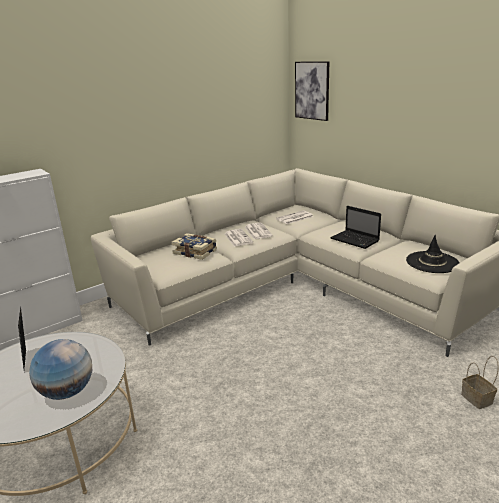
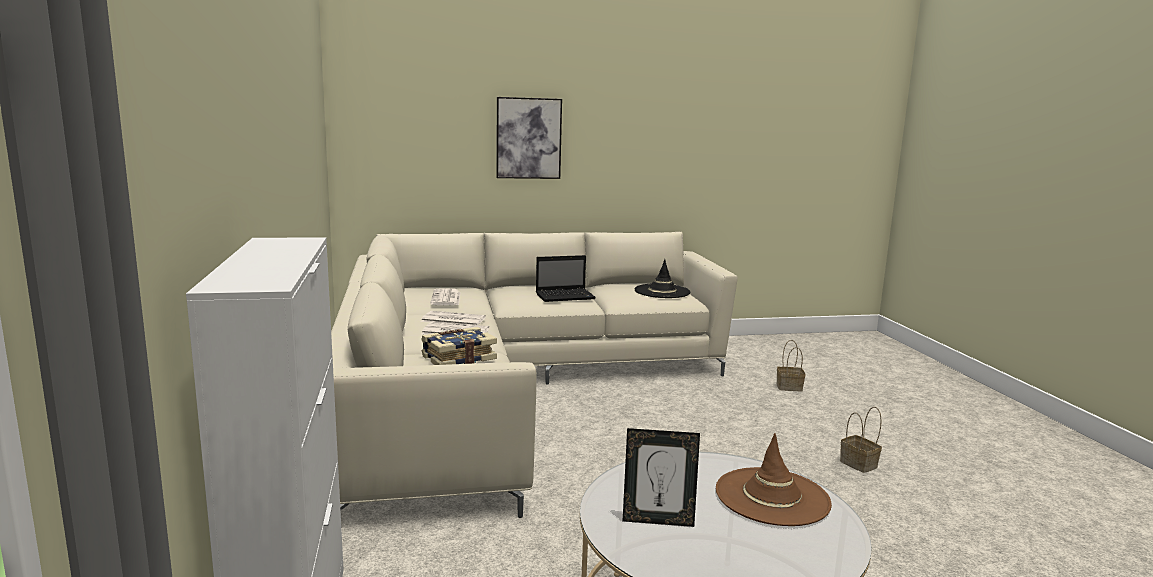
camera: 65 degrees left, 10 degrees down
(67, 392) = (772, 497): globe -> brown hat
(312, 90) = (382, 115): picture -> picture (528, 138)
(345, 476) = (859, 464): none -> basket

